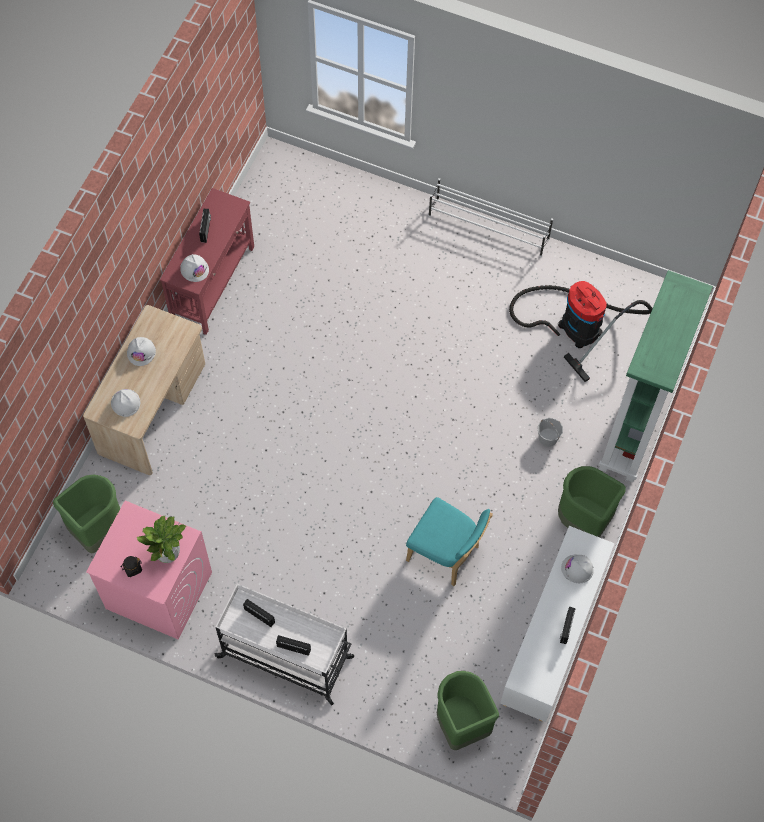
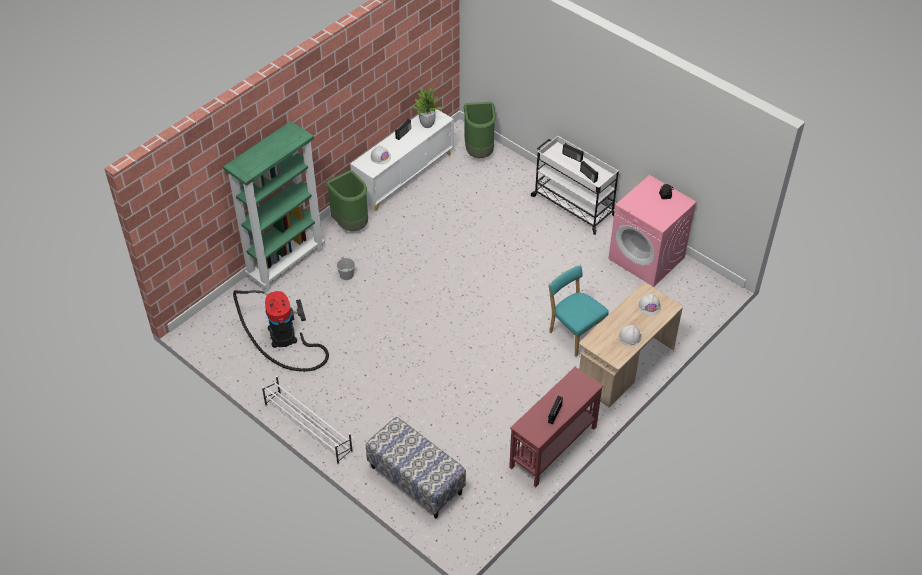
camera: 160 degrees left, 15 degrees down
(98, 531) = (682, 301): green trash can -> none
(168, 555) = (640, 197): potted plant -> potted plant (427, 124)
(194, 269) = (572, 385): white hard hat -> none
(348, 205) = (416, 480): none -> bench
(446, 555) = (449, 230): turquoise chair -> turquoise chair (574, 333)

